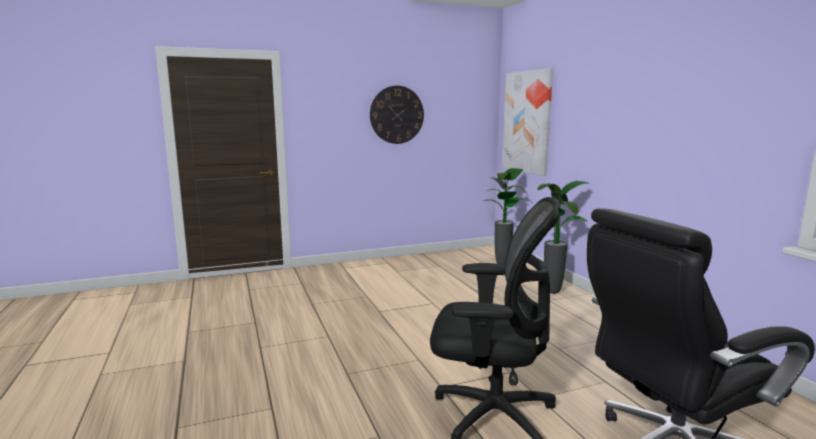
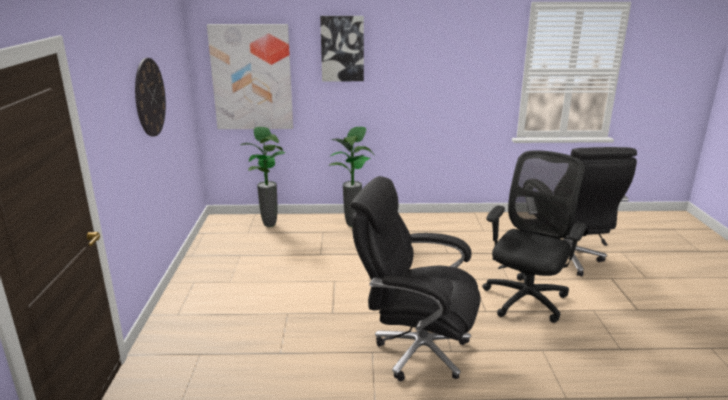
camera: 70 degrees left, 10 degrees up
(338, 355) = (416, 351): none -> black office chair
(589, 92) = (342, 48): none -> picture

